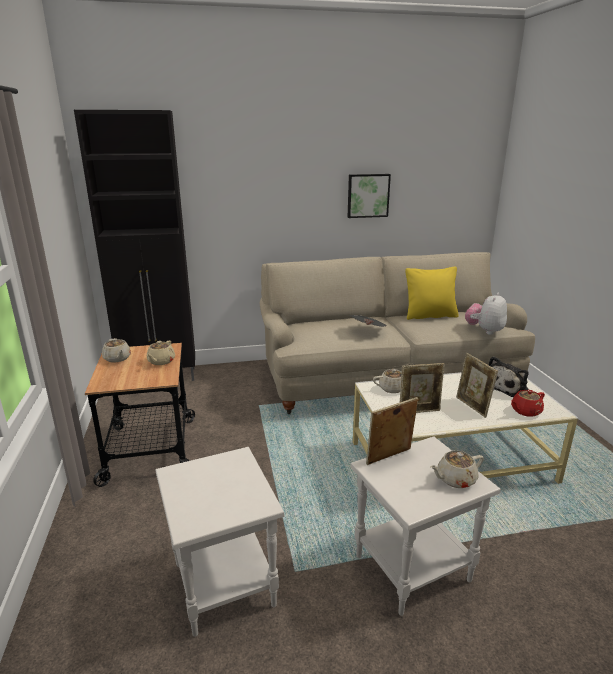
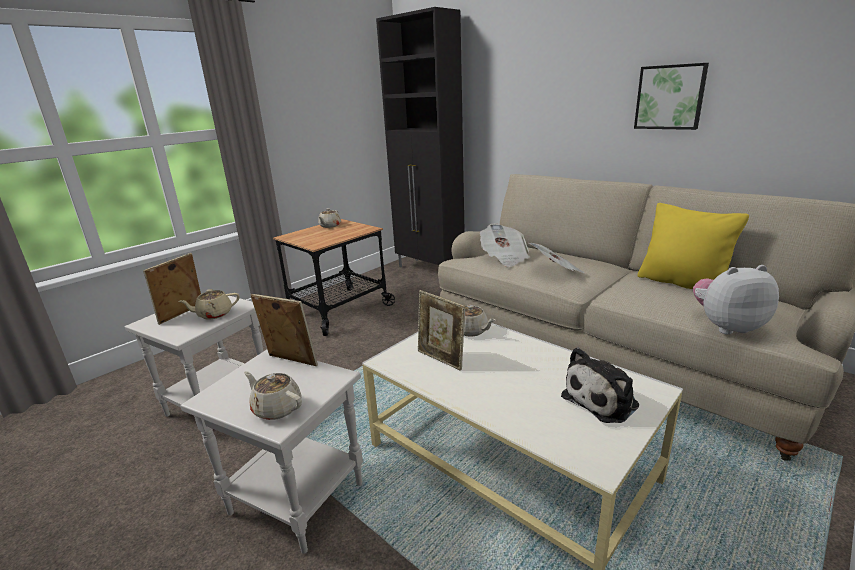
camera: 55 degrees right, 0 degrees up
(161, 361) = (342, 235): beige teapot -> beige teapot (214, 314)
(322, 334) = (504, 258): none -> newspaper
(472, 407) = (501, 388): picture frame -> picture frame (182, 314)
(507, 387) = (603, 400): plush toy -> plush toy turned 45 degrees counterclockwise
(525, 411) = (551, 433): red teapot -> none

